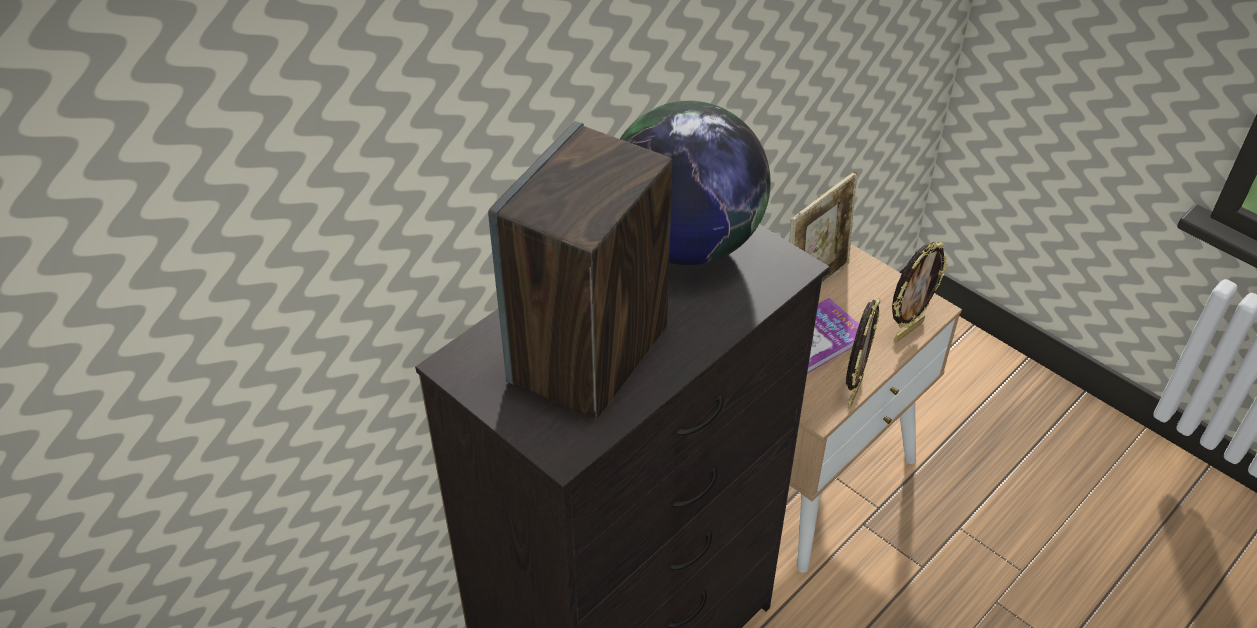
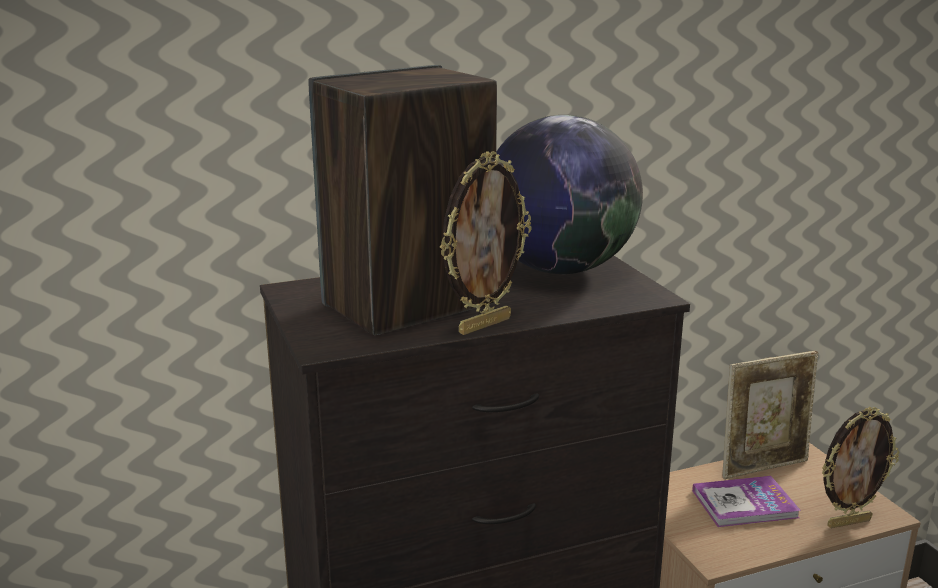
camera: 25 degrees right, 25 degrees down
(853, 391) = (761, 553): picture frame -> picture frame (483, 325)

